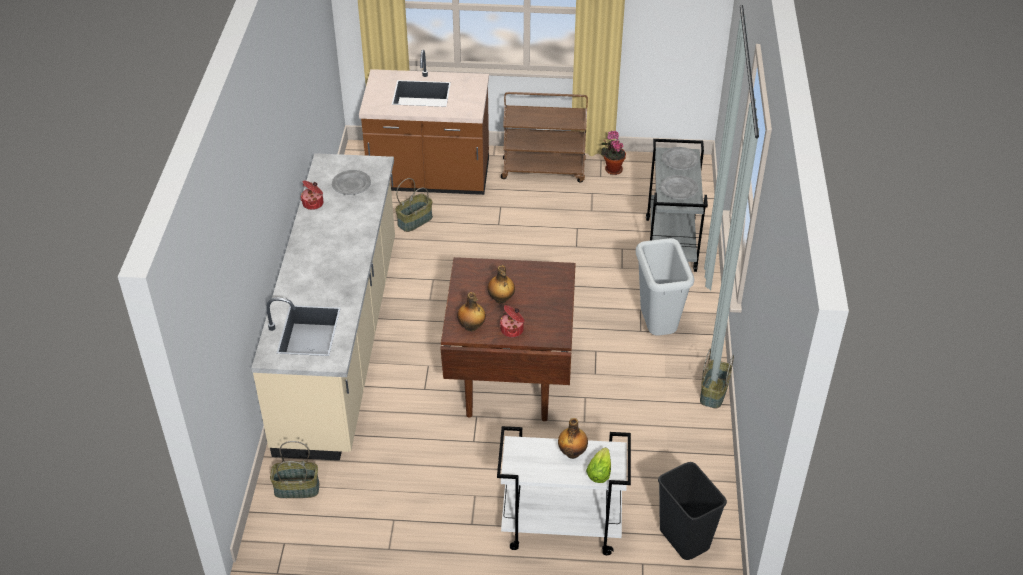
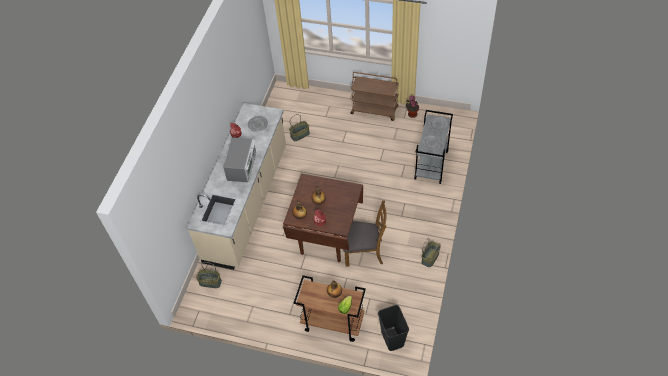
camera: 15 degrees right, 10 degrees up
(339, 253) = (242, 166): none -> microwave
(429, 178) = (313, 109): brown counter -> none
(560, 528) = (332, 323): white cart -> brown cart
(588, 398) = (364, 252): none -> brown chair
(658, 329) = (411, 216): grey trash can -> none

